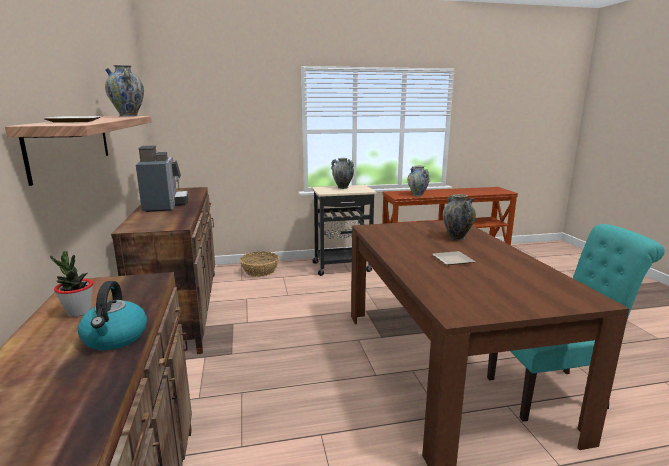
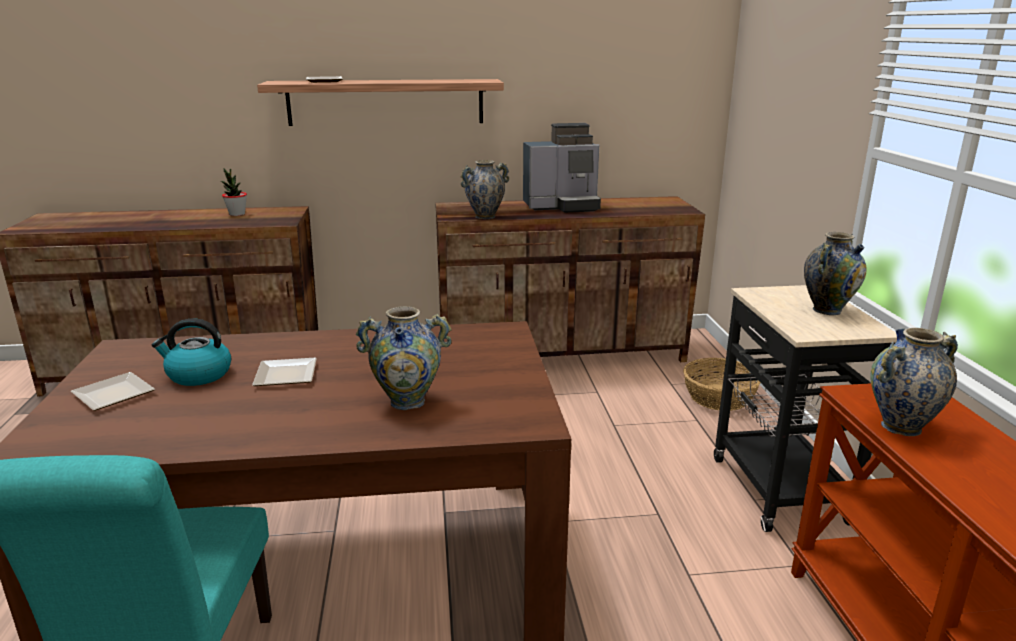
camera: 95 degrees right, 5 degrees up
(115, 338) = (183, 224): kettle -> kettle (198, 375)
(128, 116) = (479, 80): vase -> vase (485, 217)
(515, 296) = (115, 393): none -> plate

